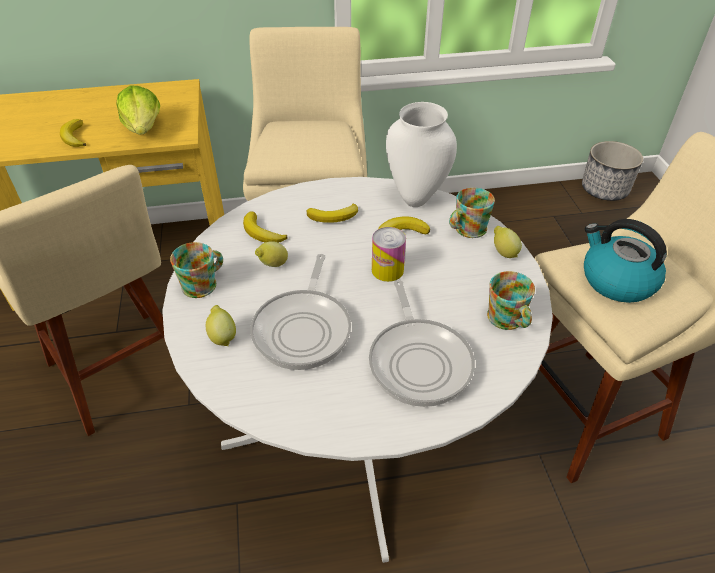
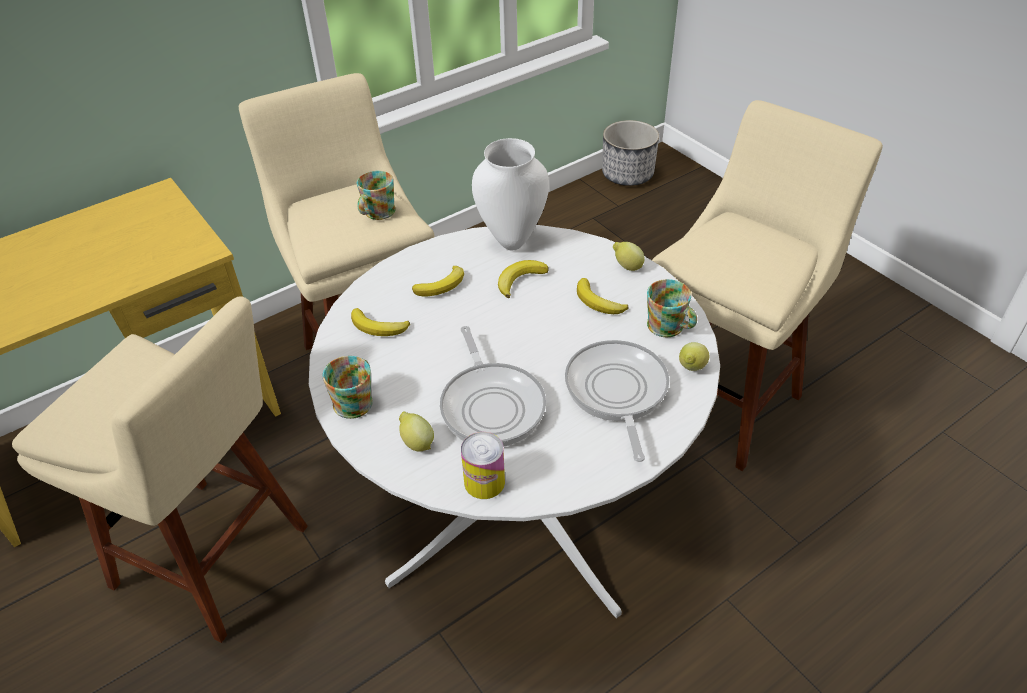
camera: 25 degrees left, 0 degrees up
(74, 137) = (67, 293): banana -> banana (598, 302)
(144, 128) = (150, 256): lettuce -> none
(272, 265) = (414, 356): lemon -> lemon (691, 369)
(387, 270) = (532, 320): can -> can (484, 482)
(419, 360) = (616, 392): frying pan -> frying pan turned 150 degrees counterclockwise
(466, 229) = (579, 256): mug -> mug (376, 213)
(616, 280) = (735, 259): kettle -> none

